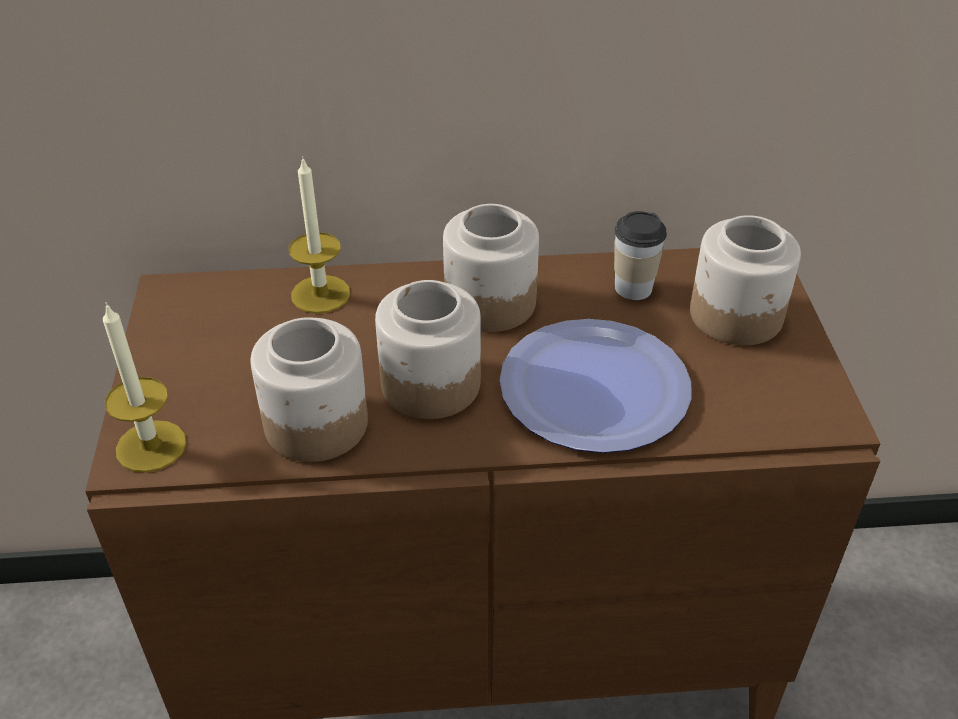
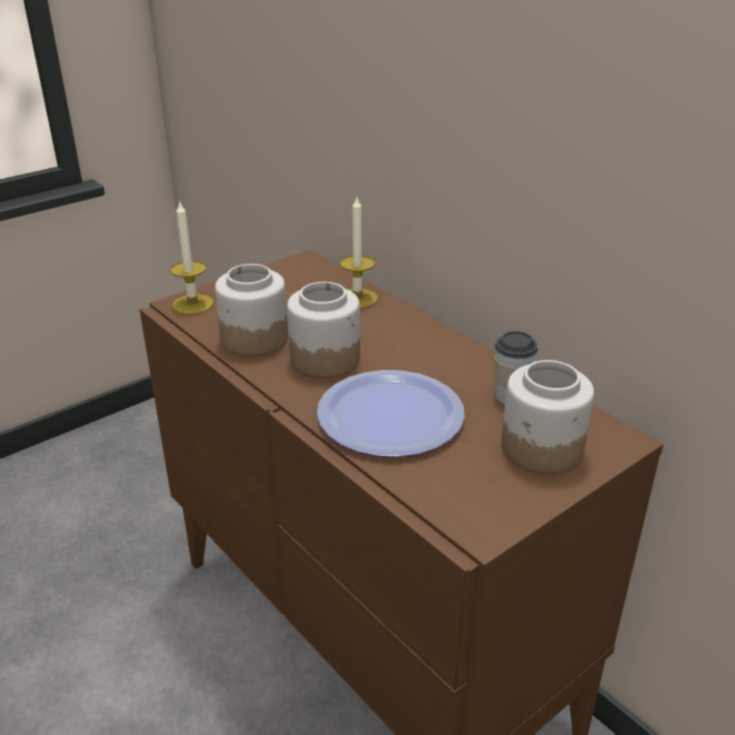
camera: 55 degrees right, 10 degrees down
(489, 302) = (421, 350): jar -> none

